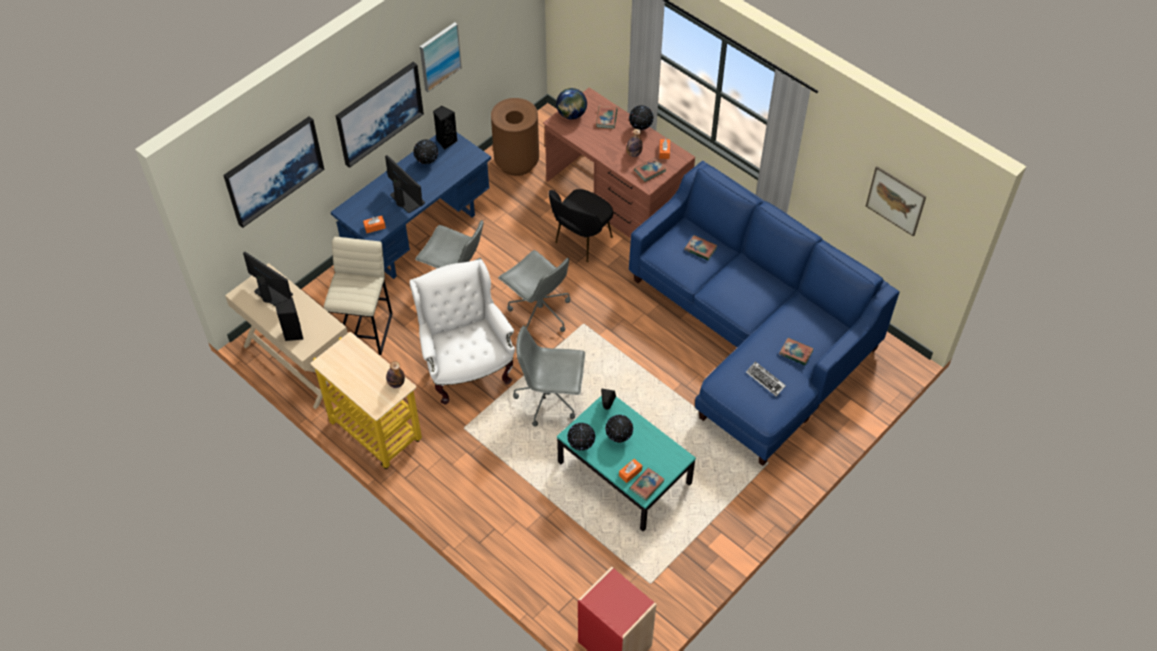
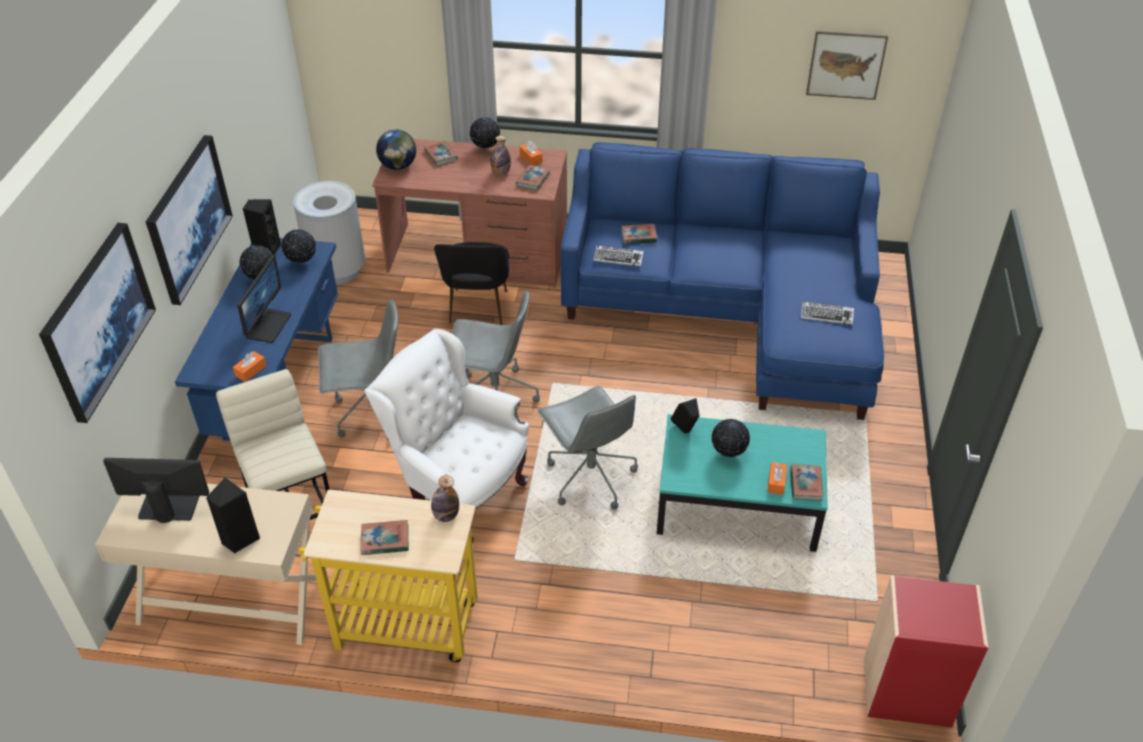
camera: 35 degrees left, 10 degrees down
(406, 199) = (267, 325): monitor -> monitor turned 90 degrees clockwise
(439, 56) = (226, 129): picture -> none
(517, 162) = (337, 269): brown trash can -> grey trash can
(551, 400) = (588, 475): grey office chair -> grey office chair turned 90 degrees counterclockwise
(581, 445) = (696, 484): globe -> globe (302, 263)
(670, 259) = (618, 258): none -> keyboard
(795, 353) = (827, 278): book -> book (385, 540)

